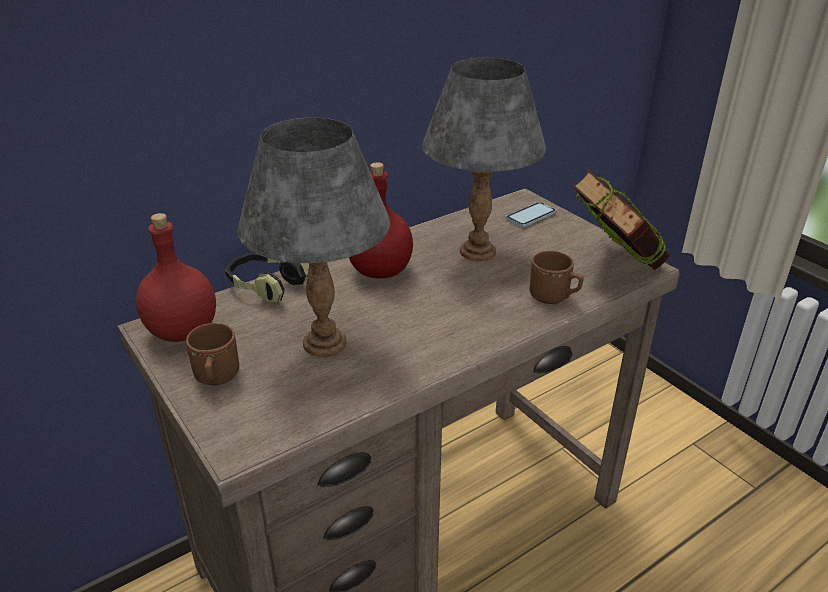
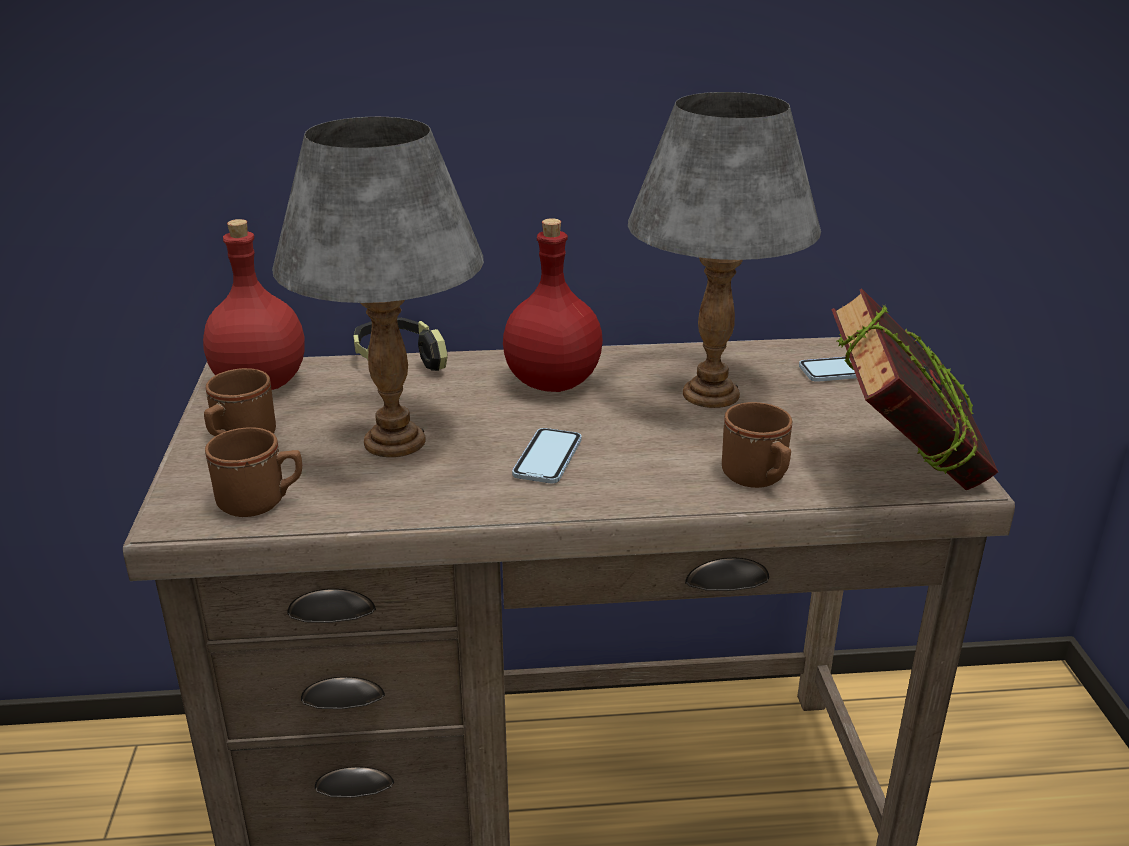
camera: 30 degrees right, 5 degrees down
(283, 416) = (262, 502): none -> brown mug
(430, 322) = (547, 458): none -> phone

